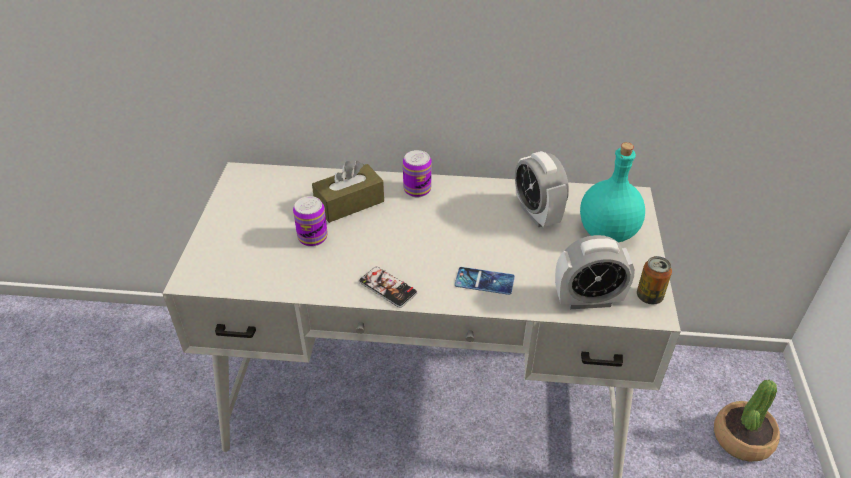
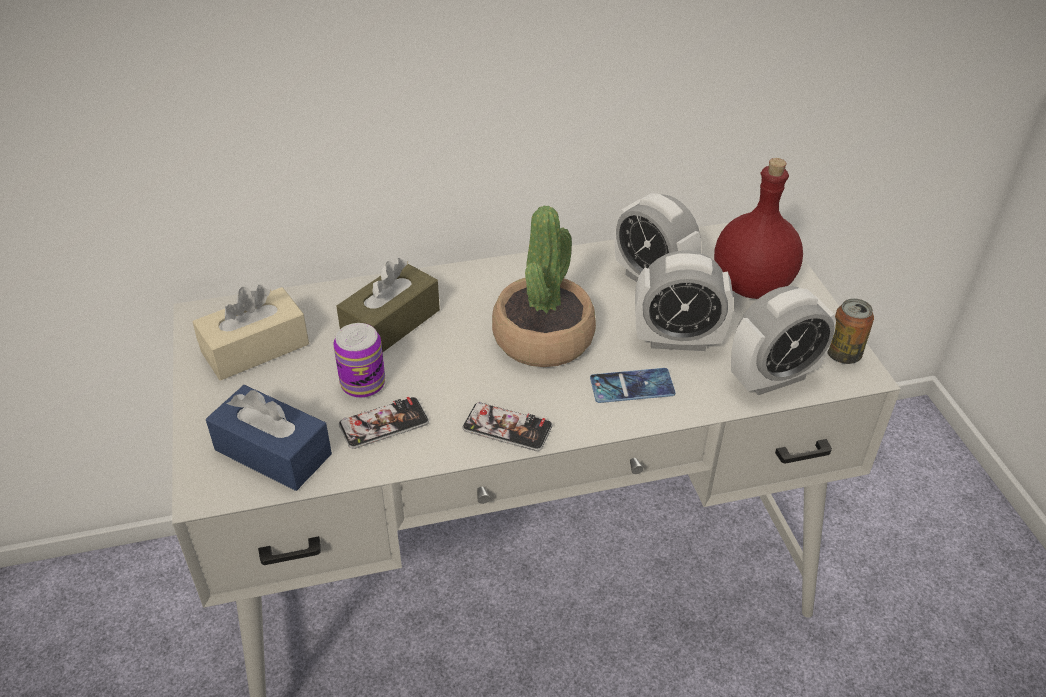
camera: 20 degrees left, 0 degrees up
(239, 266) = (273, 452): none -> blue tissue box
(260, 200) = (255, 348): none -> beige tissue box
(312, 265) = (384, 424): none -> phone
(417, 189) = (477, 283): can -> none
(532, 258) = (677, 340): none -> alarm clock
(607, 233) = (752, 286): turquoise bottle -> red bottle
(742, 438) = (925, 512): potted plant -> potted plant (543, 338)

